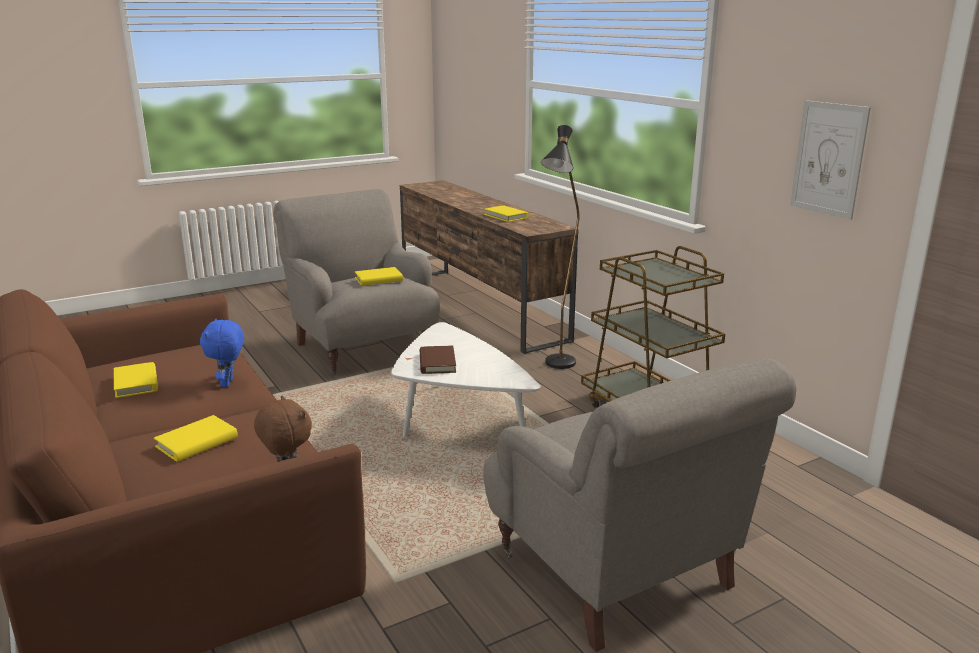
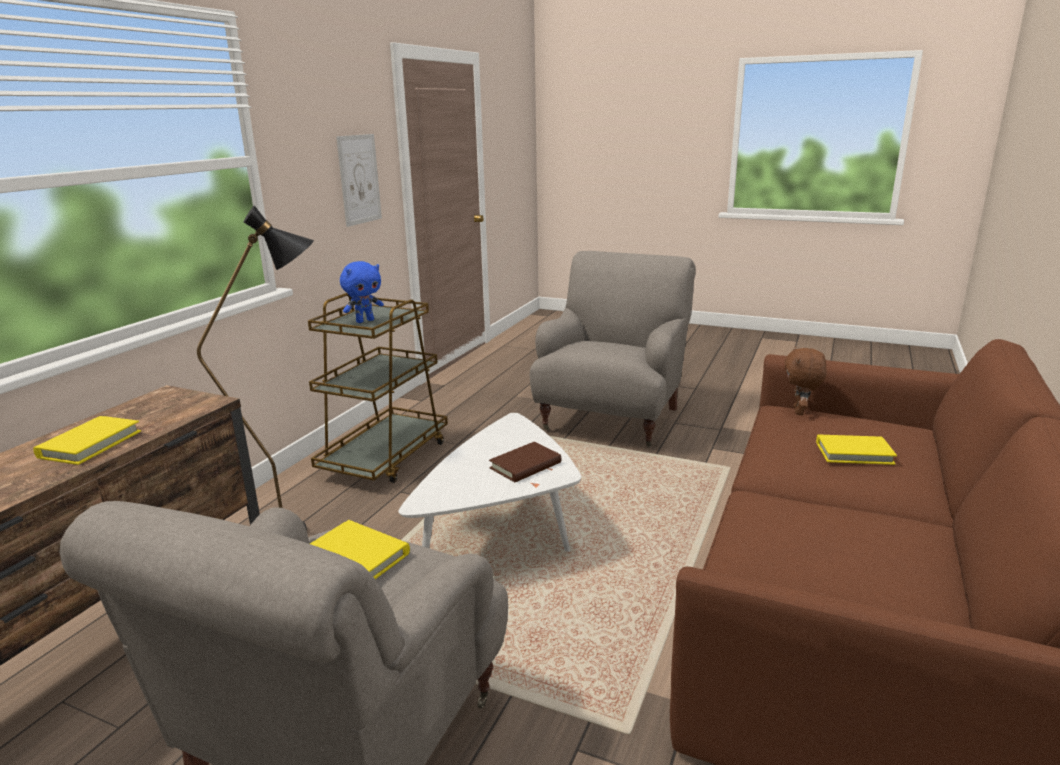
camera: 125 degrees left, 0 degrees up
(136, 383) = (891, 554): yellow book -> none
(228, 383) = (772, 512): blue plush toy -> blue plush toy (365, 321)

